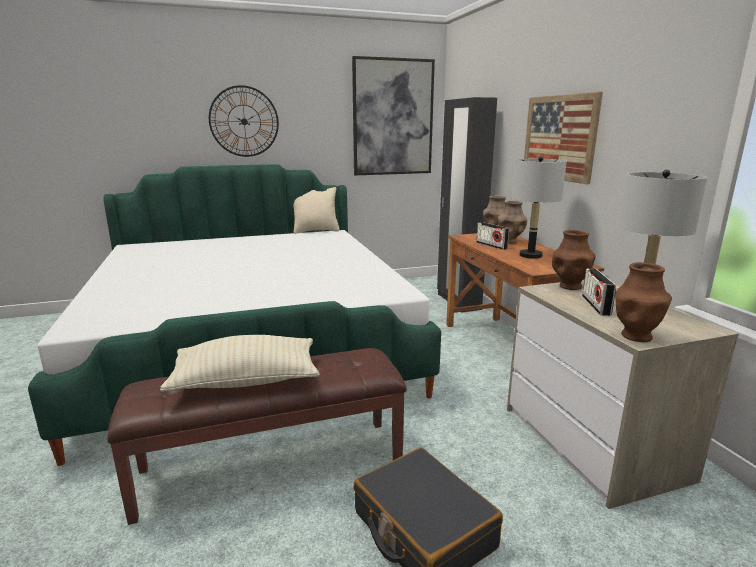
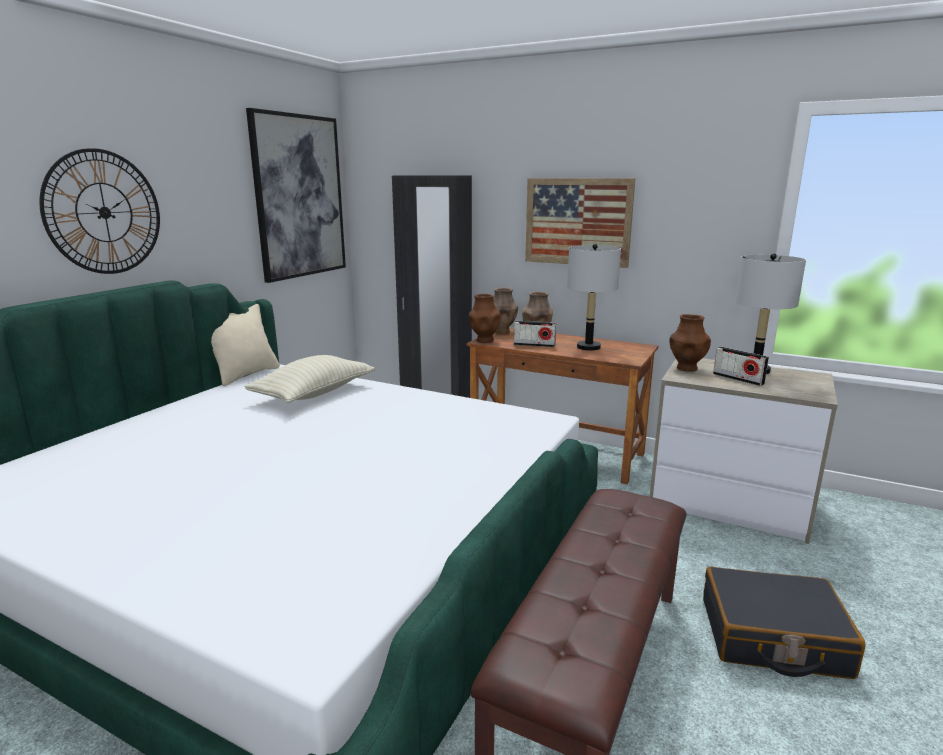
camera: 45 degrees left, 0 degrees up
(246, 381) = (597, 582): beige pillow -> beige pillow (314, 394)
(635, 336) = (811, 394): brown vase -> brown vase (484, 340)

